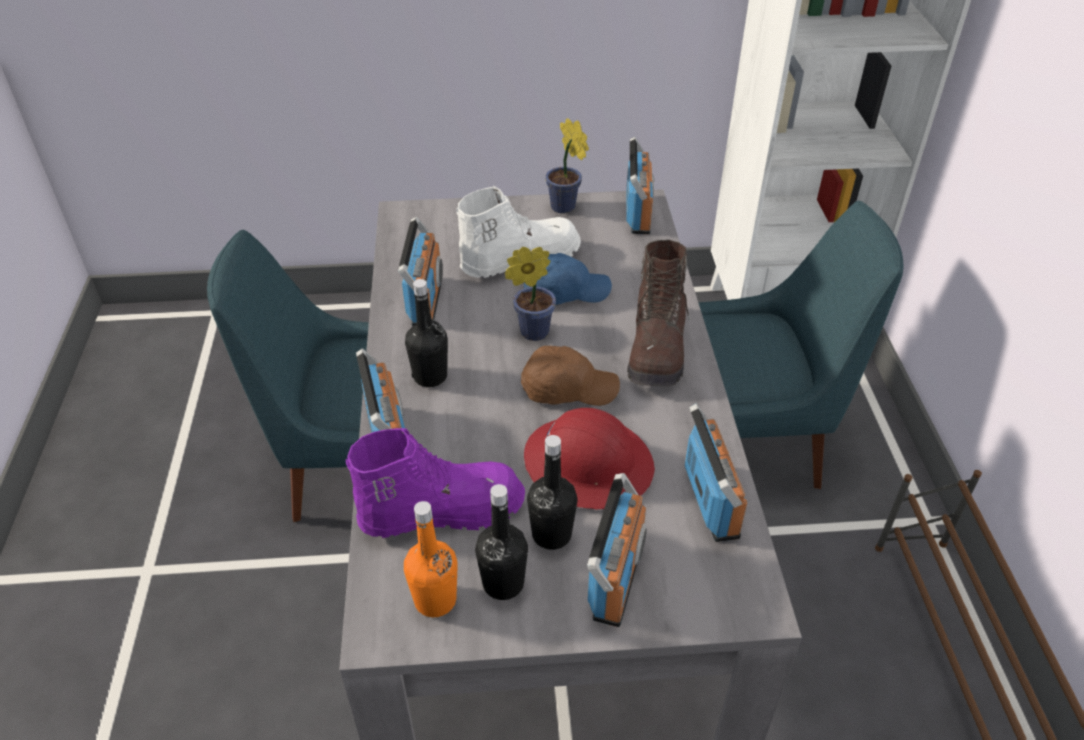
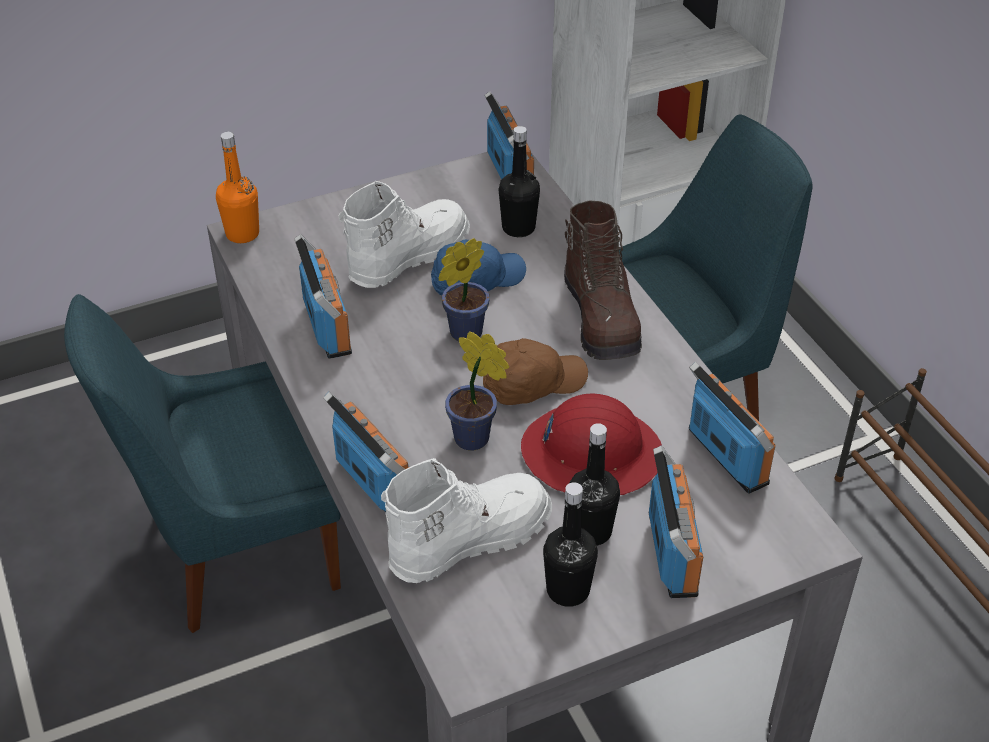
camera: 20 degrees left, 0 degrees up
(430, 376) = (380, 407): black bottle -> black bottle (518, 228)
(435, 600) = (510, 625): orange bottle -> orange bottle (242, 234)
(441, 510) = (468, 539): purple boot -> white boot
(565, 208) = (427, 187): potted plant -> potted plant (476, 440)

